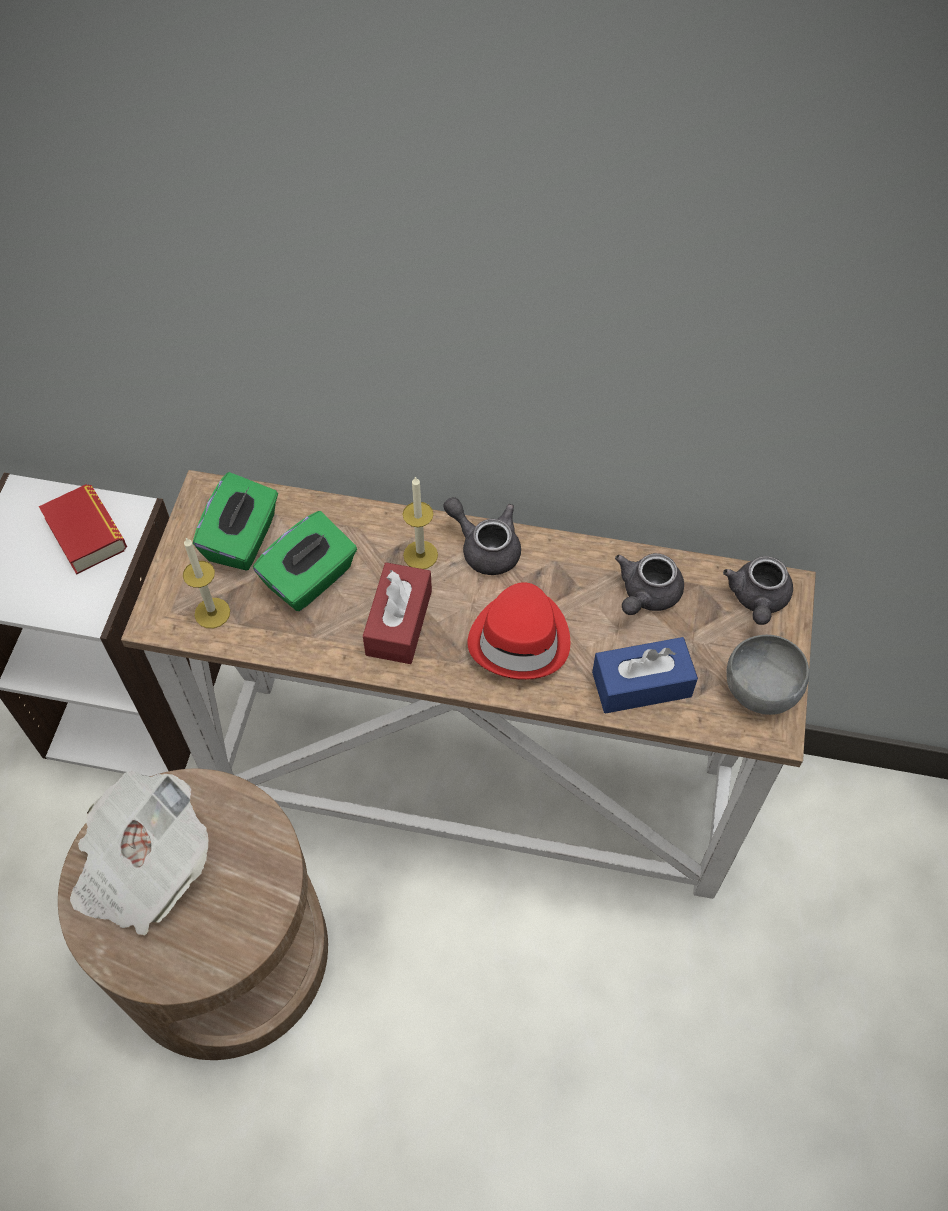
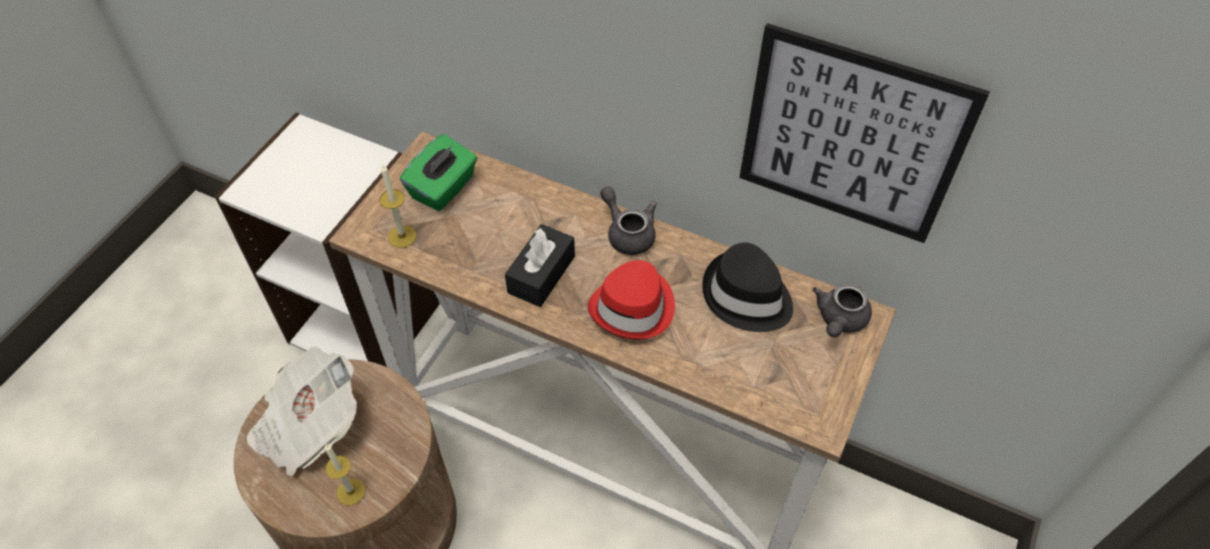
camera: 15 degrees right, 5 degrees down
(86, 534) = (338, 166): book -> none
(310, 579) = (484, 228): green tissue box -> none
(399, 622) = (541, 274): red tissue box -> black tissue box
(420, 555) = (575, 228): candle -> candle (351, 492)
(641, 684) = (721, 364): blue tissue box -> none
(646, 595) = (746, 296): grey teapot -> black hat
(751, 398) = (851, 137): none -> picture
(760, 690) = (820, 392): grey bowl -> none

